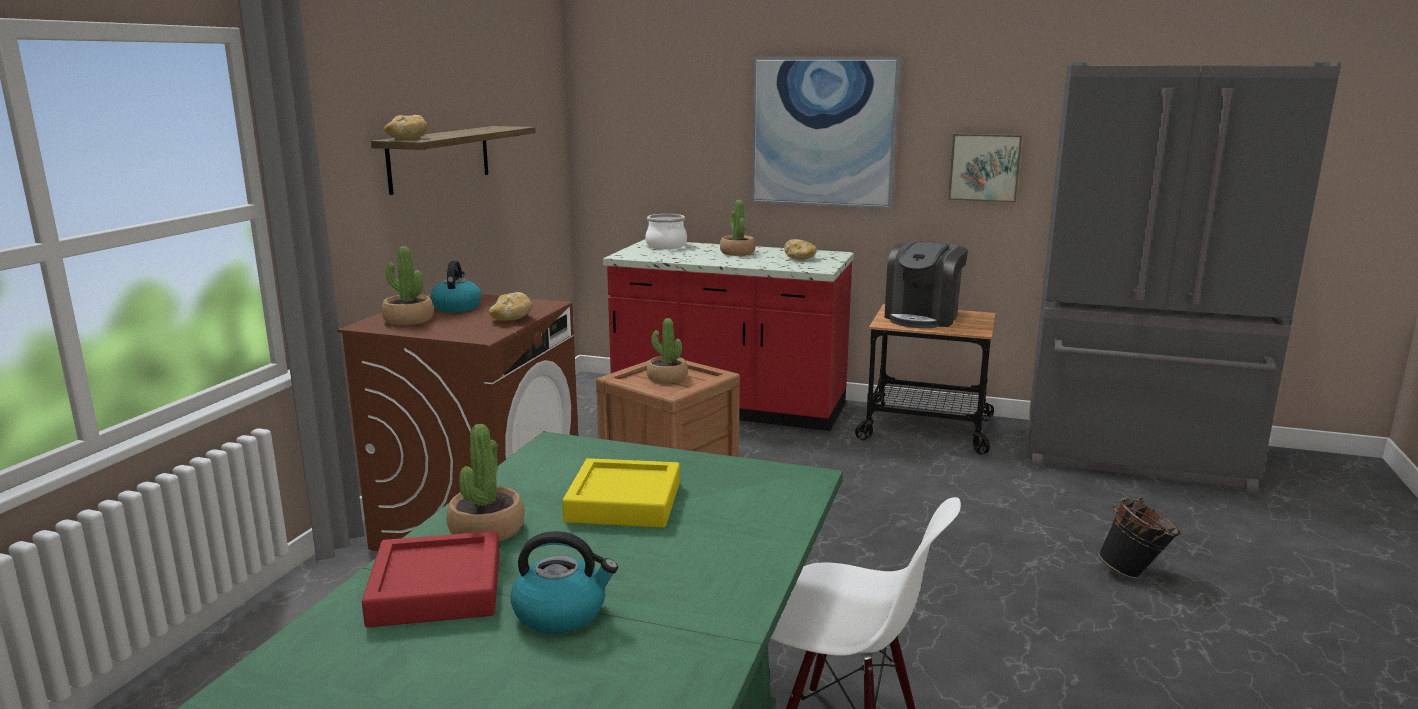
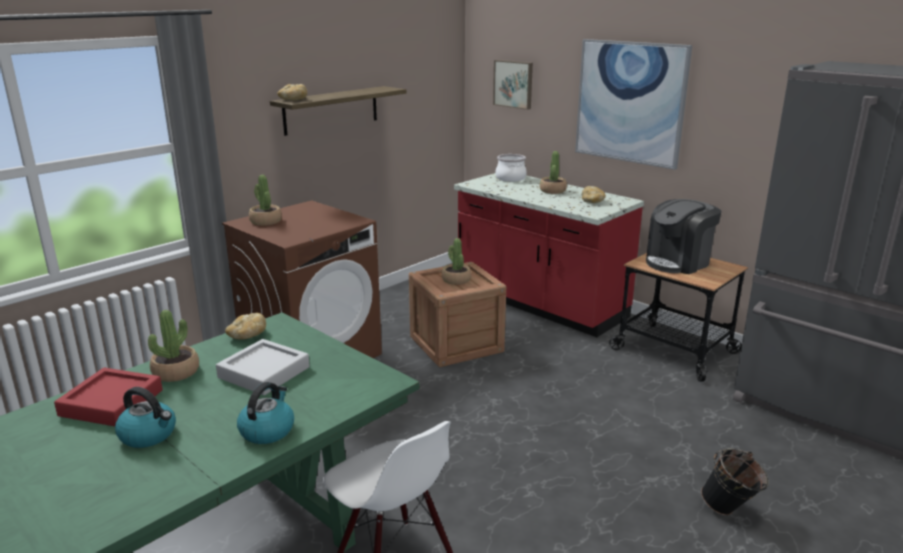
camera: 25 degrees right, 5 degrees up
(456, 307) = (304, 215): kettle -> kettle (267, 430)
(511, 319) = (322, 229): bread -> bread (247, 336)
(624, 502) = (264, 372): yellow tray -> grey tray
(984, 167) = (752, 143): picture -> picture (514, 84)

